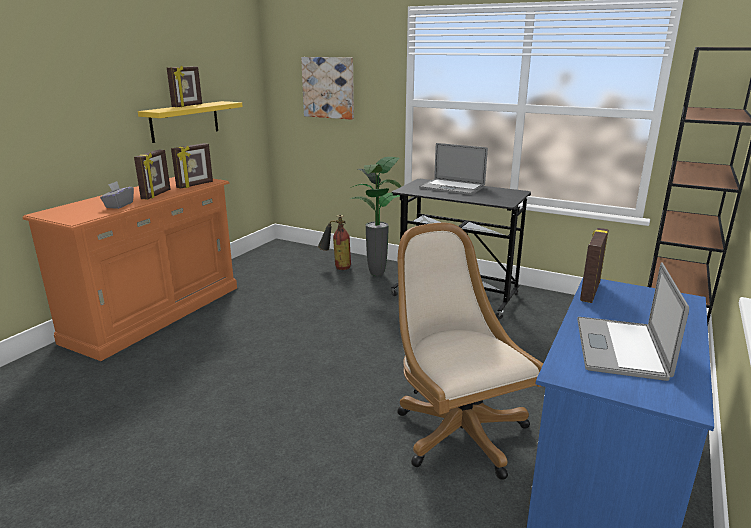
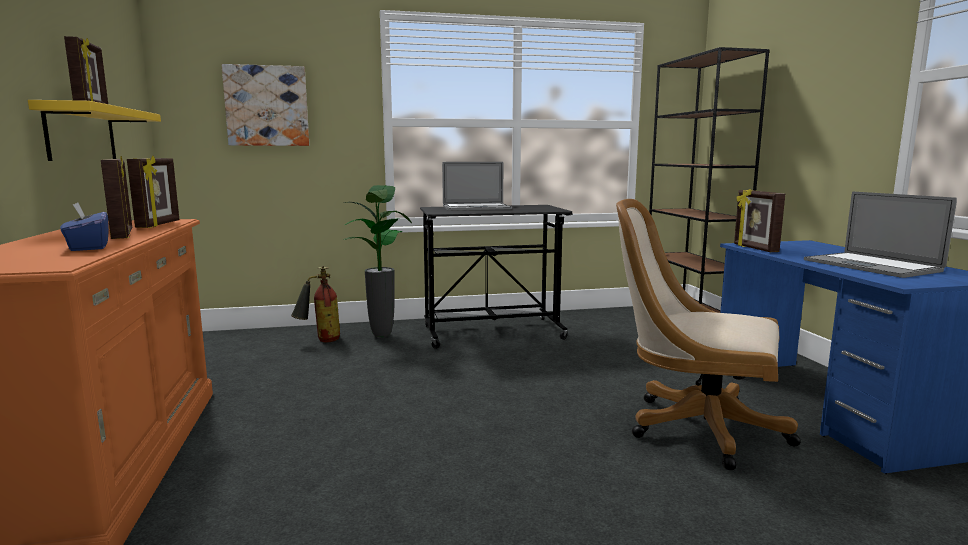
camera: 40 degrees left, 10 degrees down
(119, 205) = (88, 247): grey tissue box -> blue tissue box

